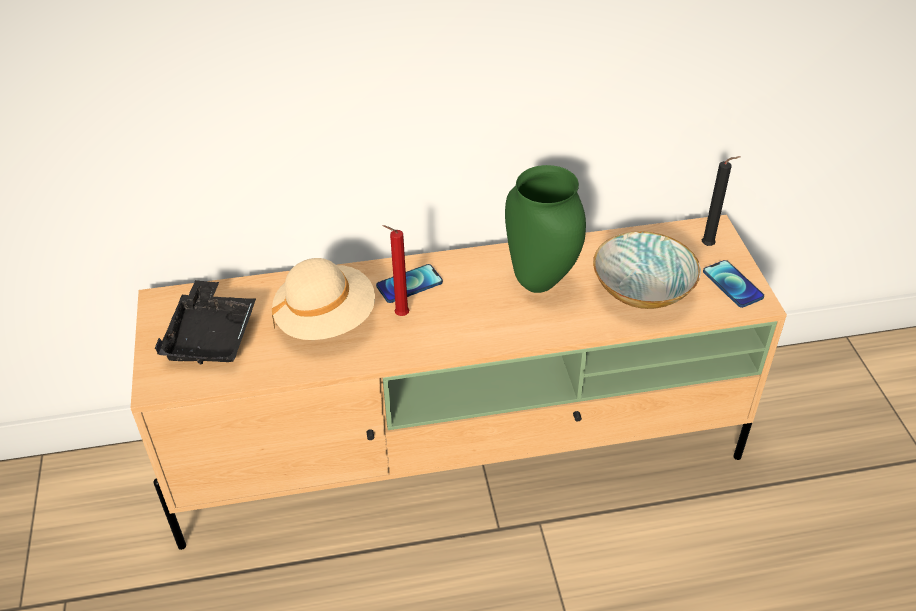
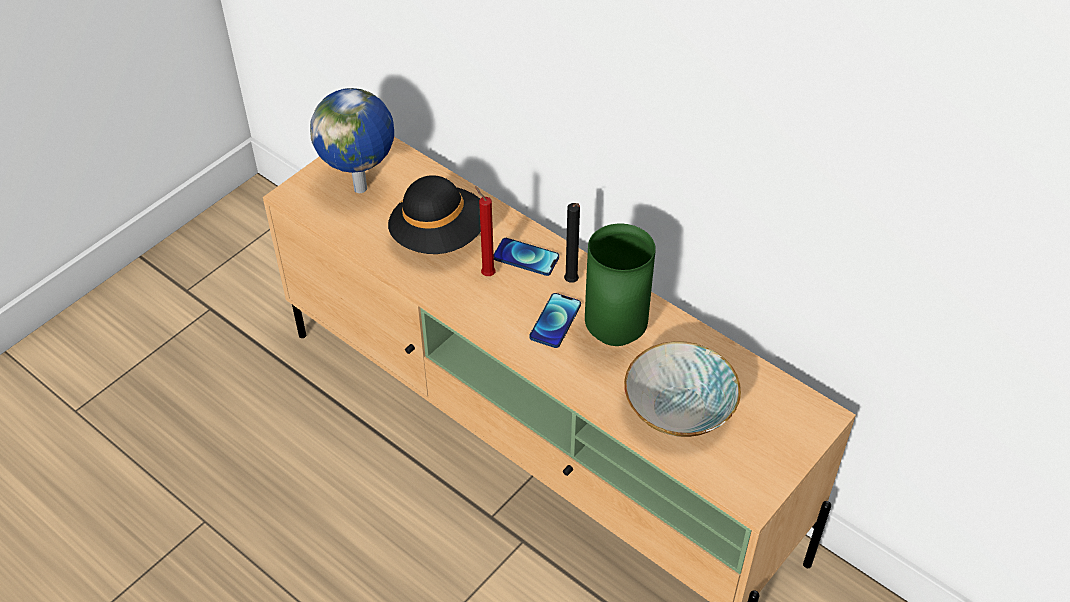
camera: 50 degrees right, 5 degrees up
(211, 336) = (362, 188): black tray -> globe
(326, 320) = (439, 236): beige hat -> black hat
(709, 246) = (792, 425): black candle -> black candle (572, 283)
(732, 284) = (756, 469): phone -> phone (555, 321)

